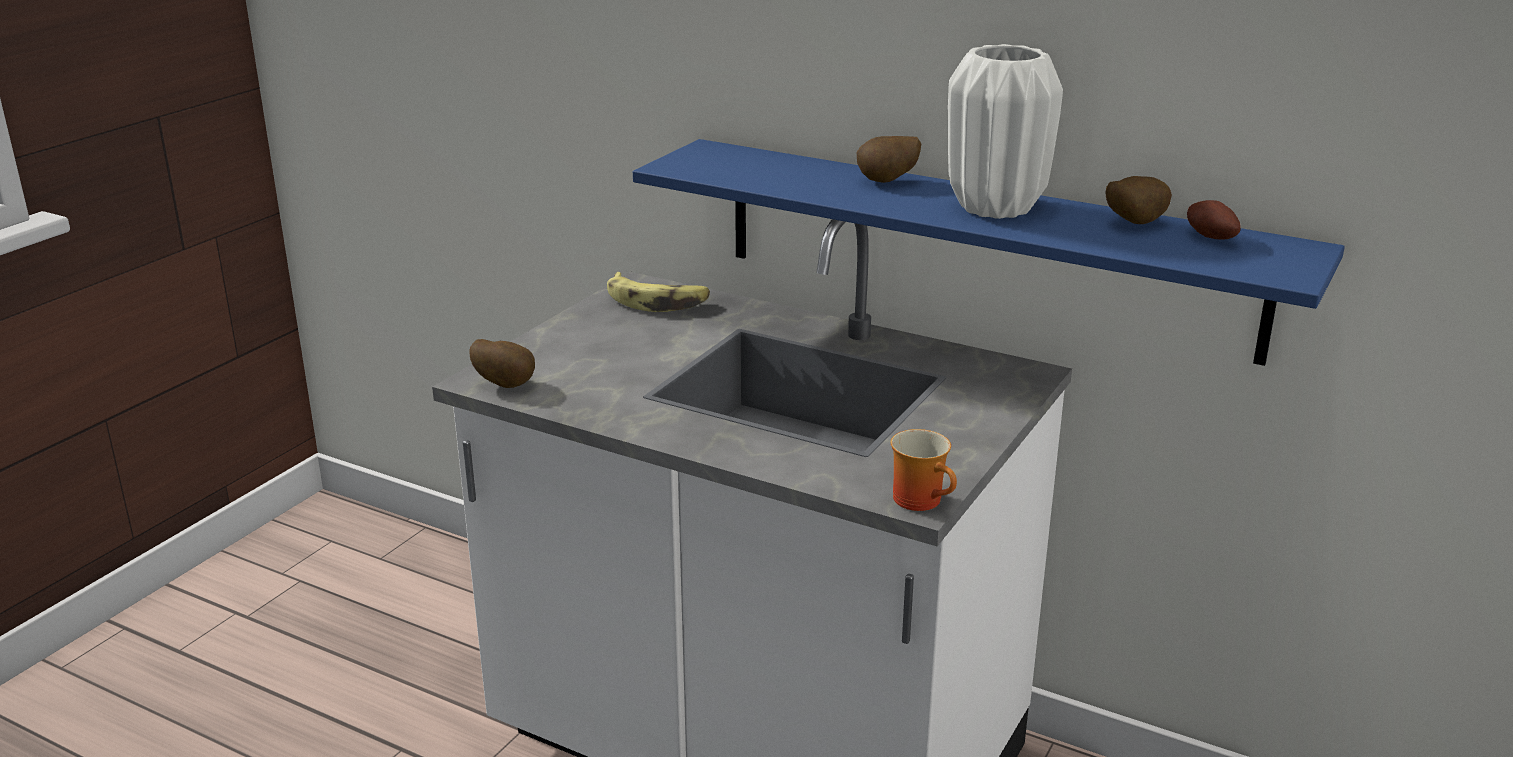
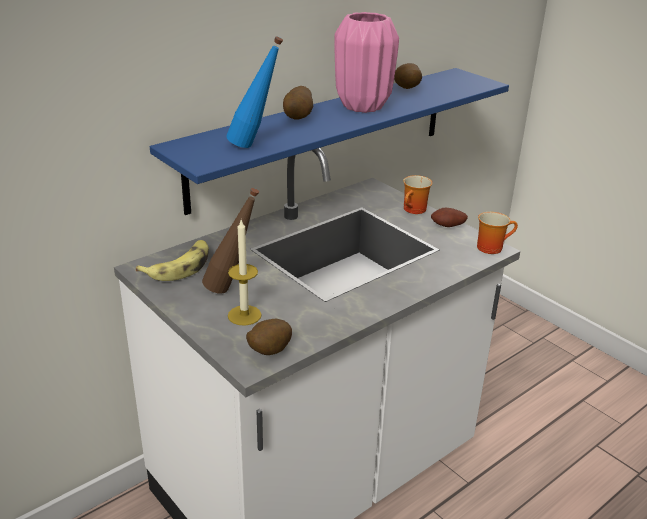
camera: 70 degrees left, 5 degrees up
(575, 357) = (244, 315): none -> candle
(629, 338) = (232, 289): none -> brown bottle
(753, 178) = (255, 146): none -> blue bottle
(985, 419) = (415, 210): none -> mug
(994, 208) = (362, 106): white vase -> pink vase
(1209, 238) = (435, 82): potato -> potato (448, 227)

